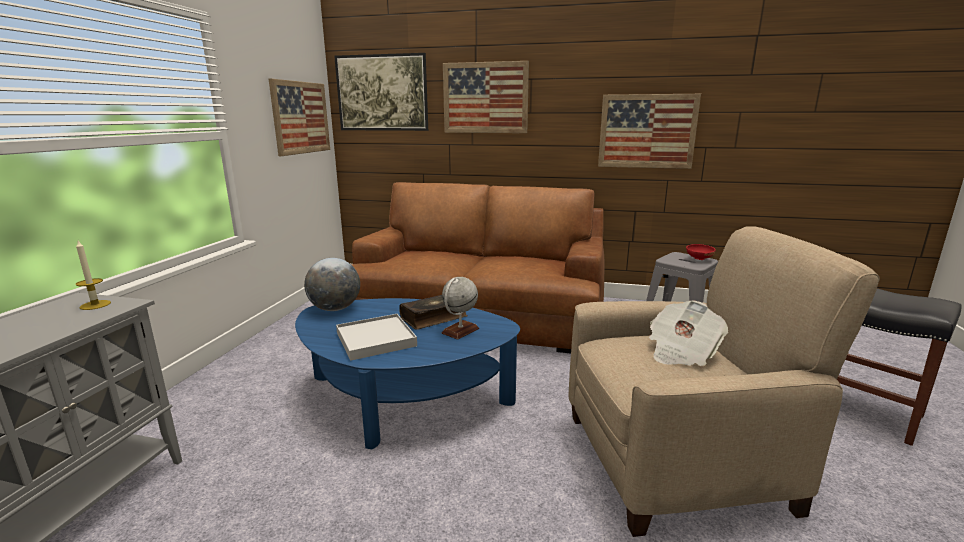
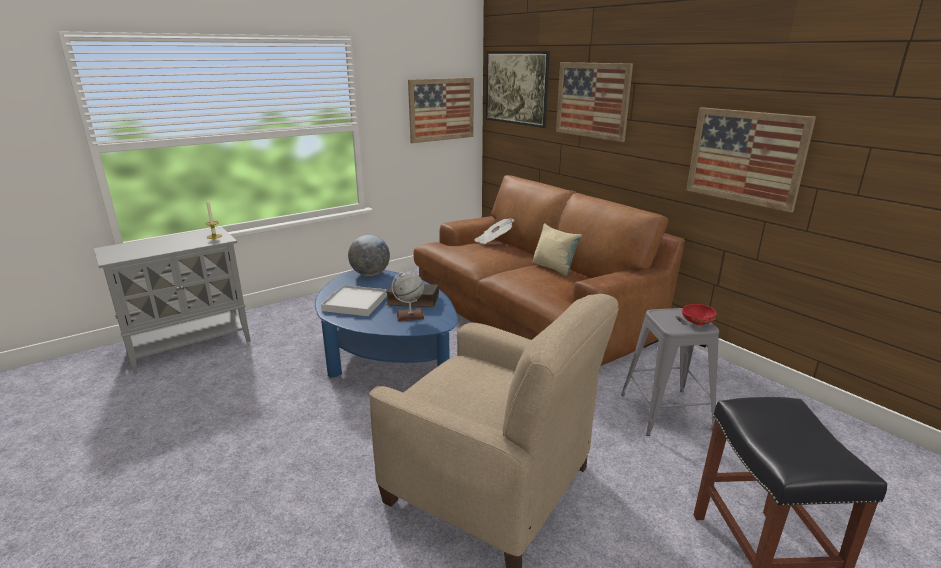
camera: 40 degrees right, 5 degrees up
(508, 257) = (554, 268): none -> beige pillow
(681, 352) = (493, 389): newspaper -> newspaper (493, 241)

